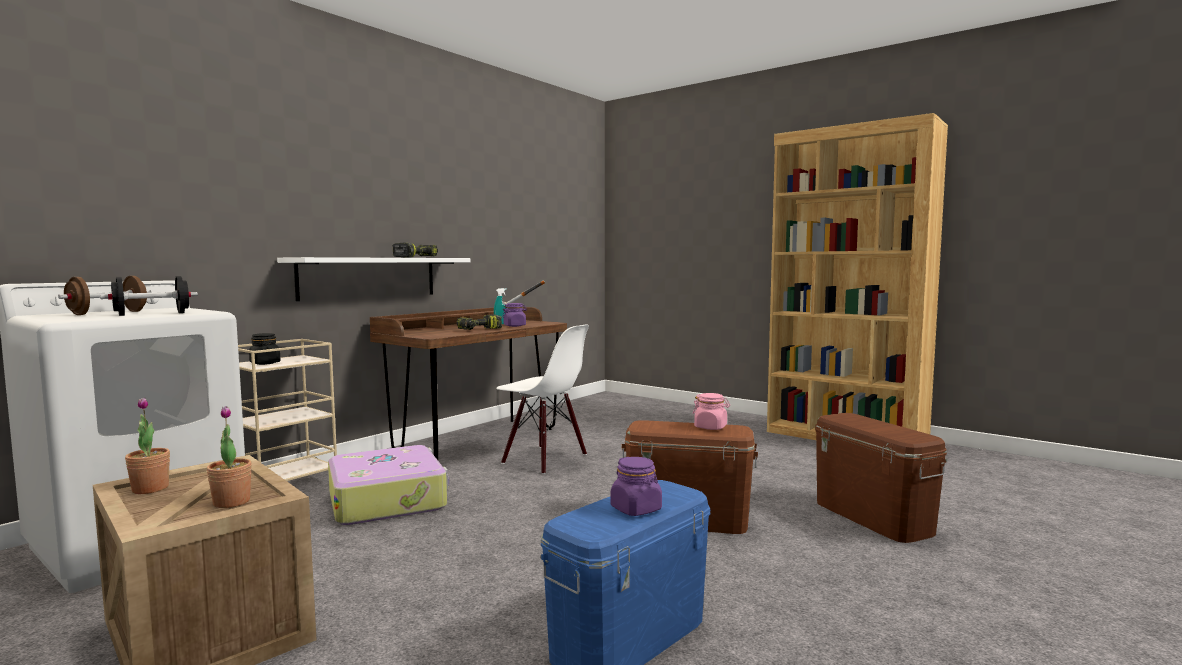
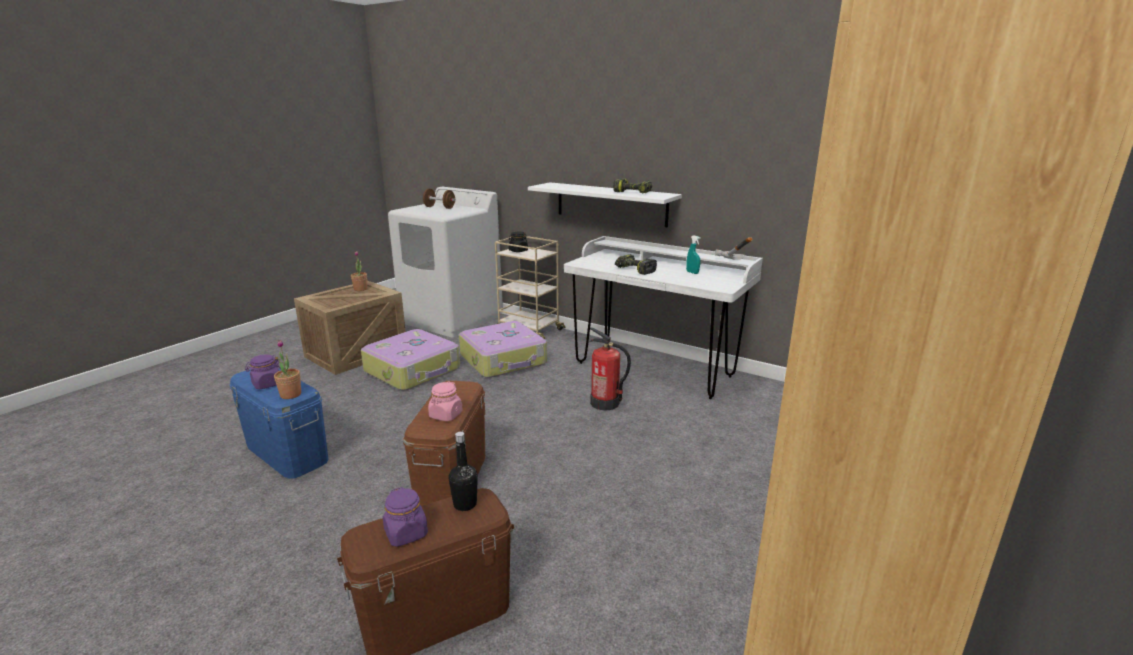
camera: 85 degrees right, 15 degrees up
(152, 314) = (429, 212): black dumbbell -> none
(231, 502) = (333, 303): potted plant -> potted plant (290, 394)
(368, 560) = (413, 370): none -> suitcase
(477, 440) = (654, 369): brown desk -> white desk
(515, 326) = (677, 277): purple jar -> purple jar (406, 533)
(544, 459) = (605, 403): white chair -> fire extinguisher
(845, 419) = (465, 504): none -> black bottle

